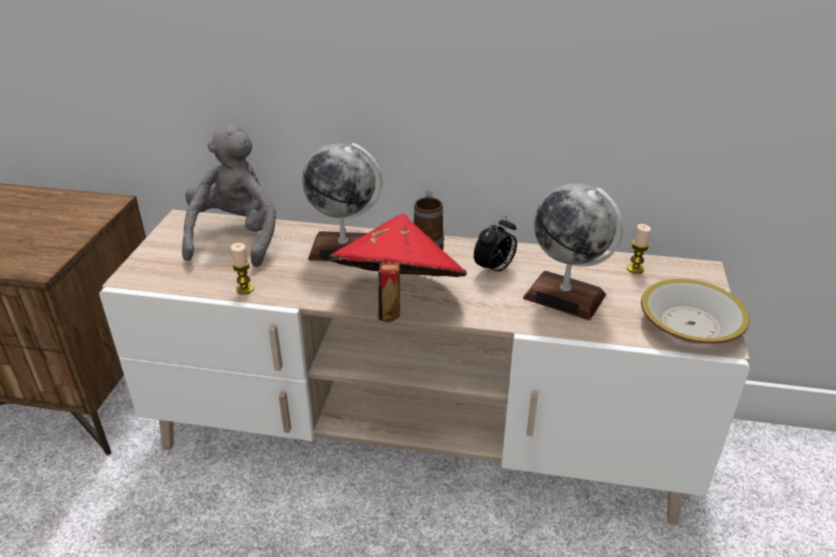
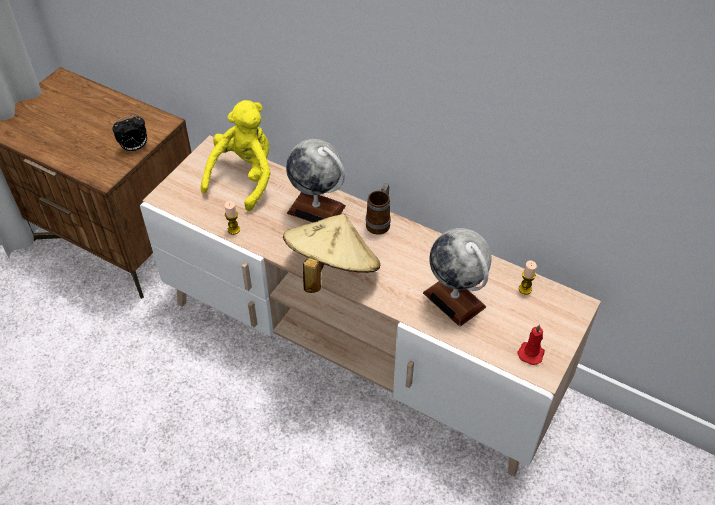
camera: 20 degrees right, 15 degrees up
(236, 237) = (244, 177): grey plush toy -> yellow plush toy
(396, 301) = (331, 270): red hat -> beige hat
(494, 269) = (417, 260): alarm clock -> alarm clock (134, 148)
(690, 325) = (531, 352): bowl -> red candle

